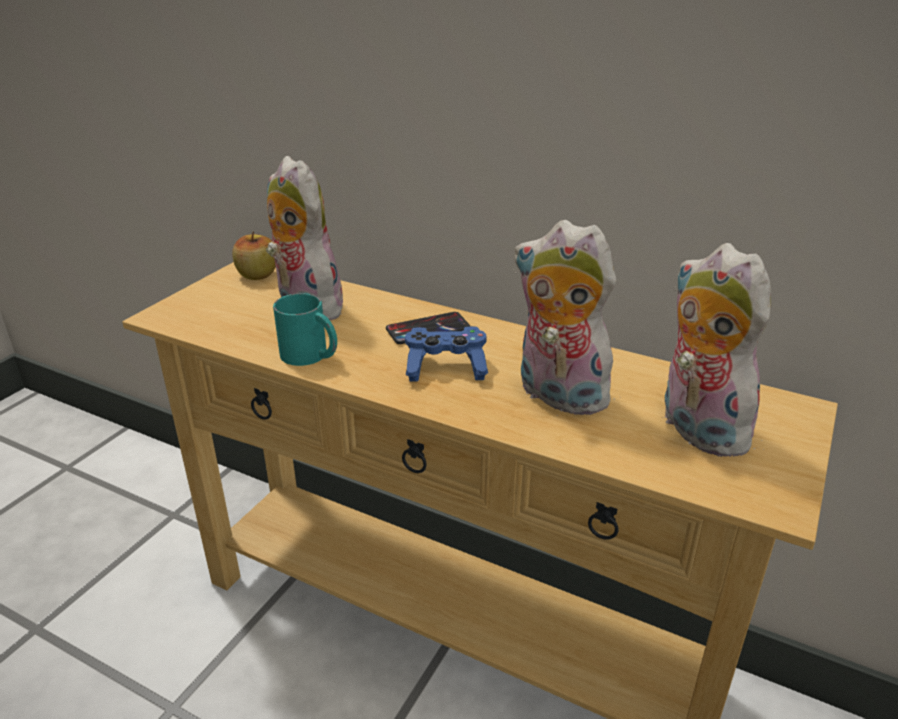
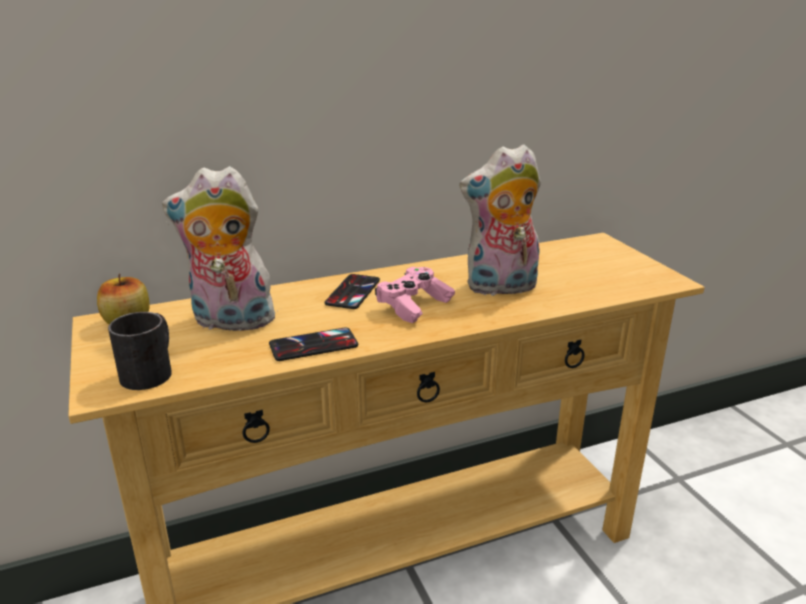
camera: 50 degrees left, 5 degrees down
(202, 316) = (151, 370): none -> black mug
(311, 356) = (313, 345): turquoise mug -> phone
(446, 367) = (414, 305): blue game controller -> pink game controller
(695, 428) = (584, 269): plush toy -> none

